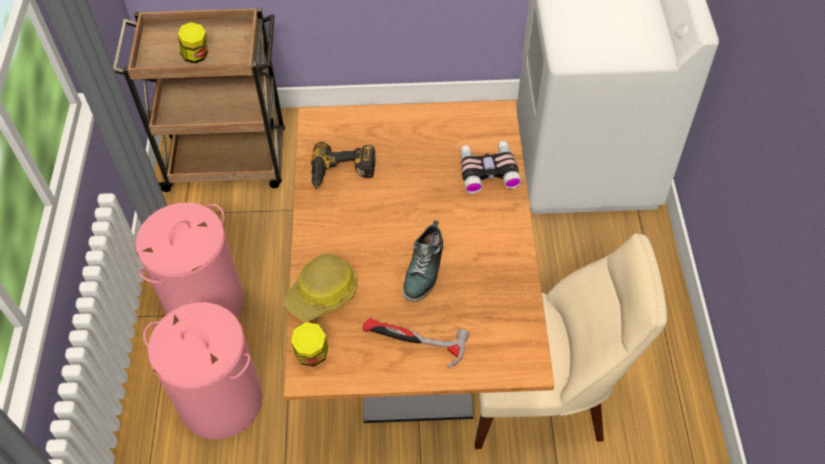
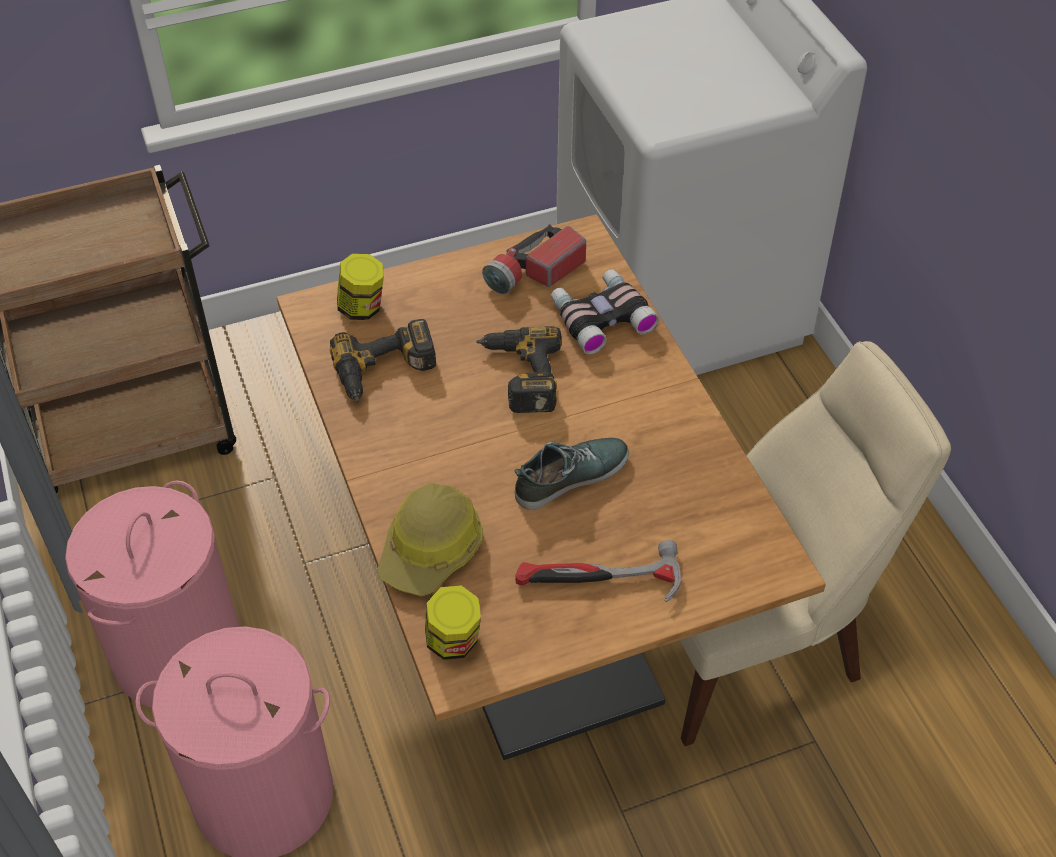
camera: 20 degrees left, 5 degrees down
(196, 56) = (80, 258): jar -> jar (362, 308)
(420, 196) = (518, 375): none -> power drill
(424, 270) = (570, 476): shoe -> shoe turned 120 degrees counterclockwise
(459, 130) = (534, 273): none -> flashlight

